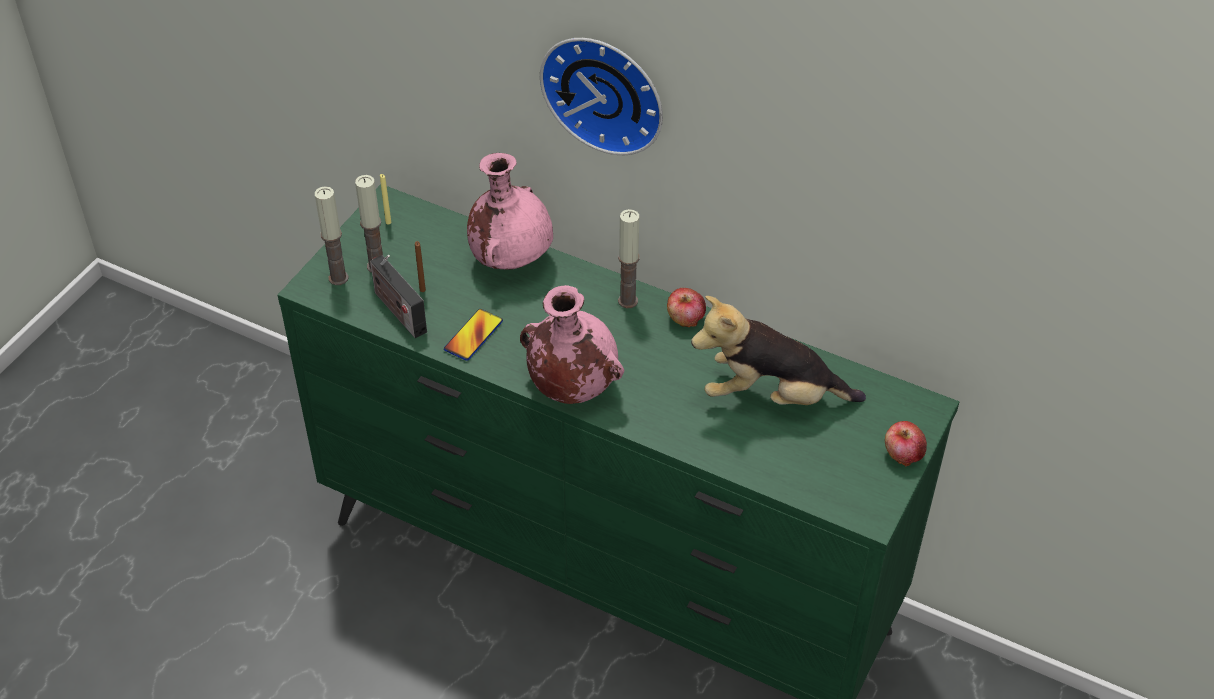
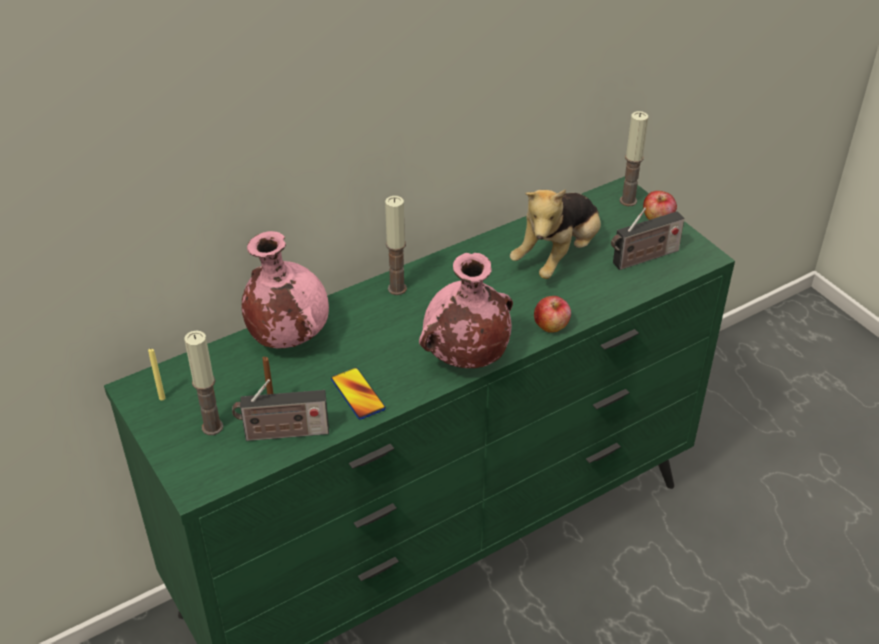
camera: 60 degrees left, 5 degrees down
(338, 278) = (202, 460): candle -> candle (628, 201)
(606, 91) = (322, 109): wall clock -> none
(685, 319) = (443, 266): apple -> apple (551, 326)
(823, 465) = (643, 258): none -> radio

